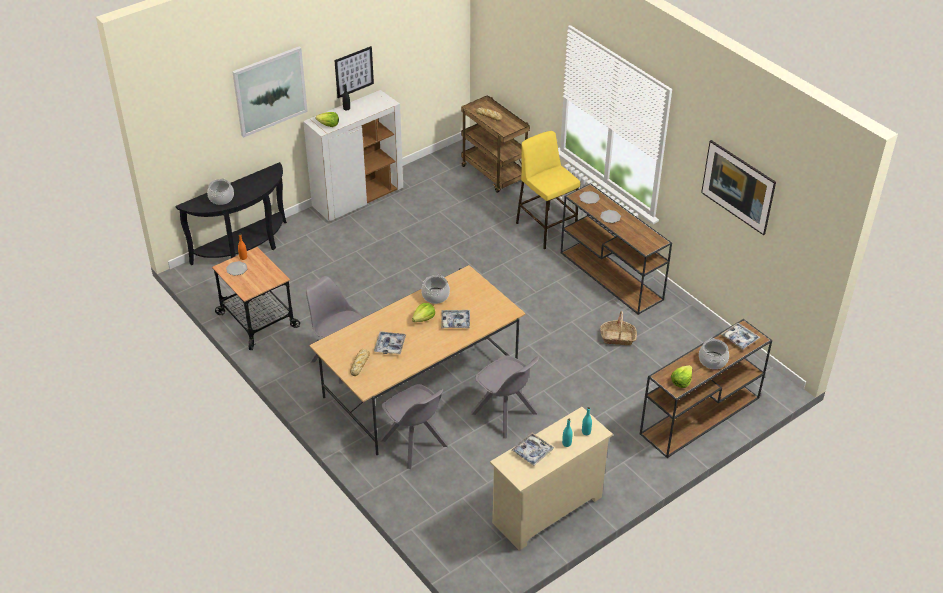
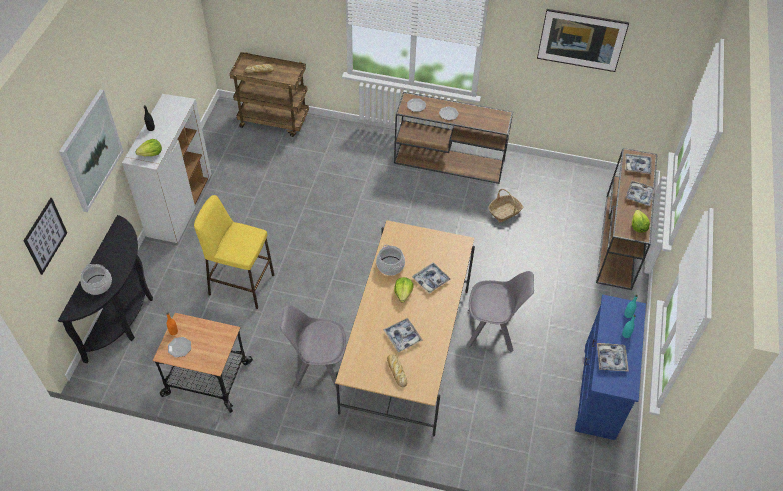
camera: 40 degrees left, 10 degrees up
(354, 72) = (141, 88): picture -> picture (45, 236)
(415, 444) = (453, 404): grey chair -> none
(546, 228) = (362, 148): yellow stool -> yellow stool (241, 284)
(547, 510) = (599, 391): beige dresser -> blue dresser
(712, 360) = (639, 195): cooking pot -> tray

